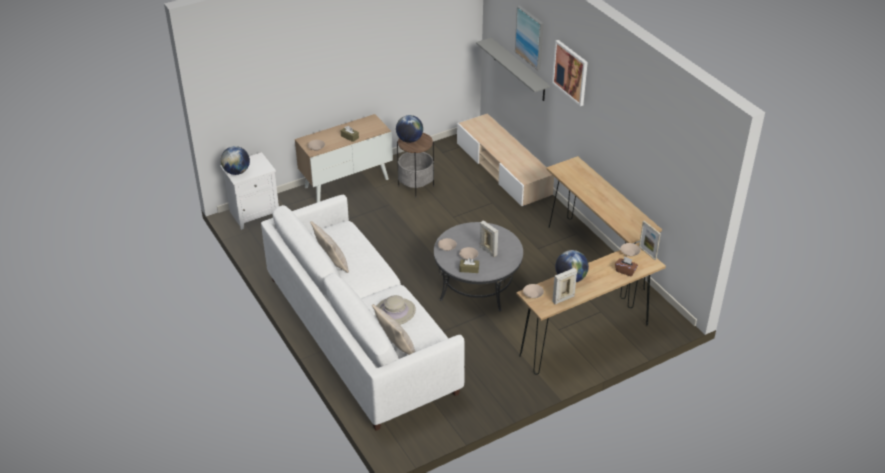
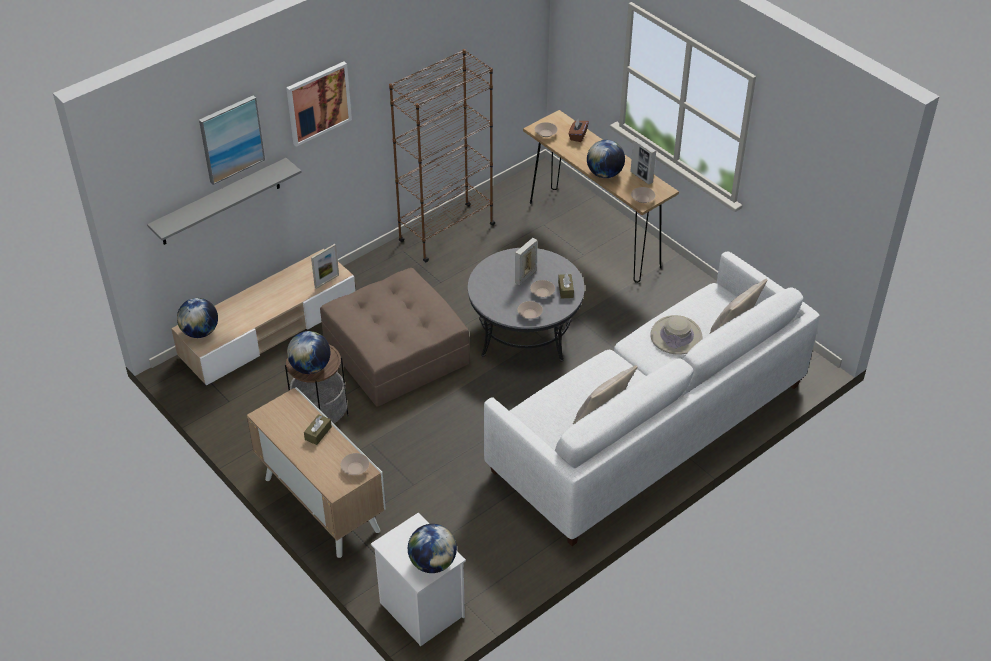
camera: 100 degrees left, 5 degrees up
(469, 222) = (396, 351): none -> brown ottoman
(480, 123) = (200, 332): none -> globe
(595, 257) = (446, 233): brown console table -> brown bookcase
(647, 253) = (541, 122): picture frame -> picture frame (327, 281)

